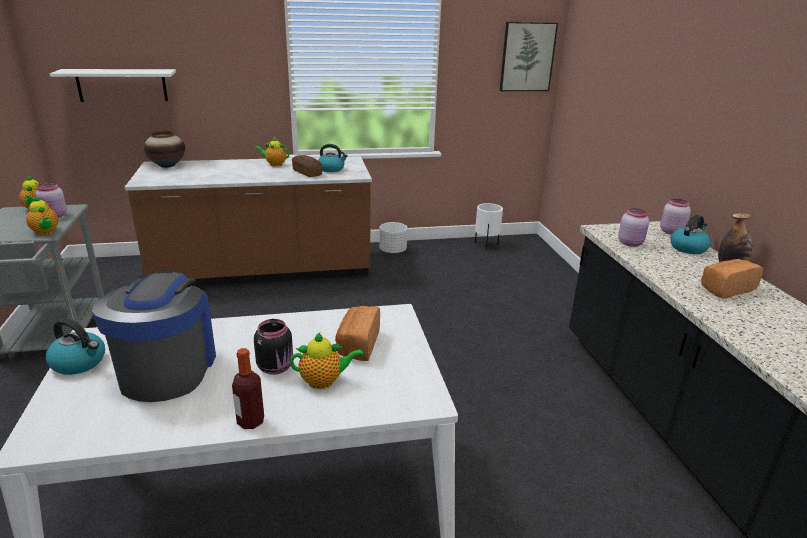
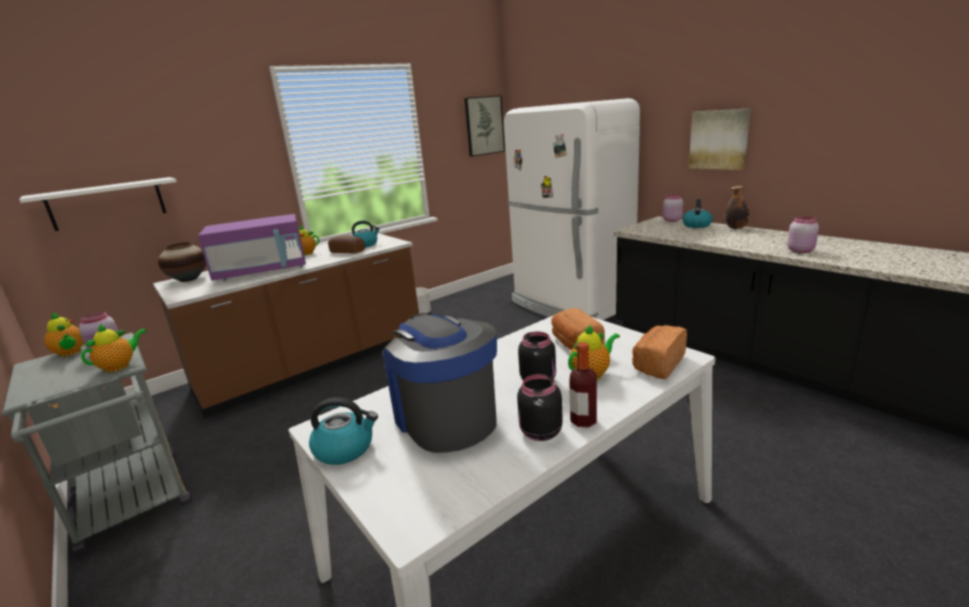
camera: 25 degrees left, 5 degrees down
(46, 232) = (120, 366): teapot -> teapot turned 75 degrees counterclockwise
(206, 415) = (539, 432): none -> black jar
(221, 174) = (262, 271): none -> purple microwave
(486, 246) = (489, 290): white planter -> none
(551, 292) = (570, 304): none -> white fridge
(630, 243) = (660, 231): pink jar -> pink jar (800, 250)
(725, 289) = (753, 237): bread -> bread (657, 364)
(748, 144) = (719, 139): none -> picture

